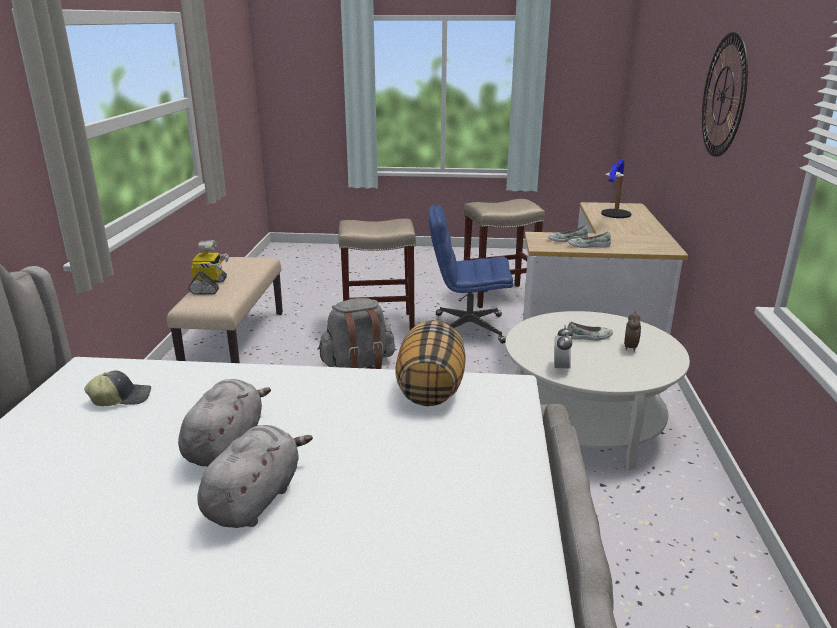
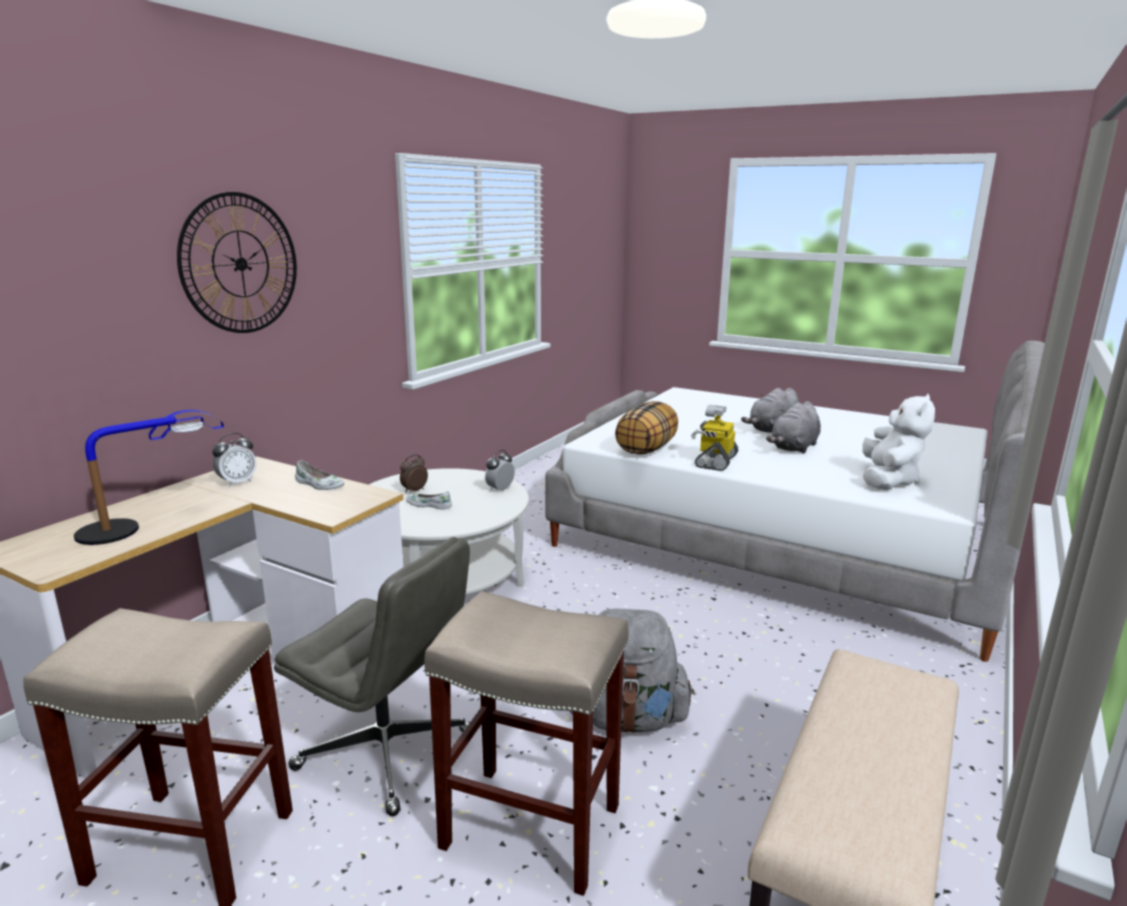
camera: 155 degrees left, 5 degrees down
(121, 398) = (888, 480): cap -> white plush toy
(210, 287) = (902, 717): toy robot -> toy robot (715, 461)
(468, 328) = (388, 751): blue office chair -> grey office chair
(567, 240) = (319, 498): white shoe -> none
(638, 239) = (237, 482): none -> alarm clock

